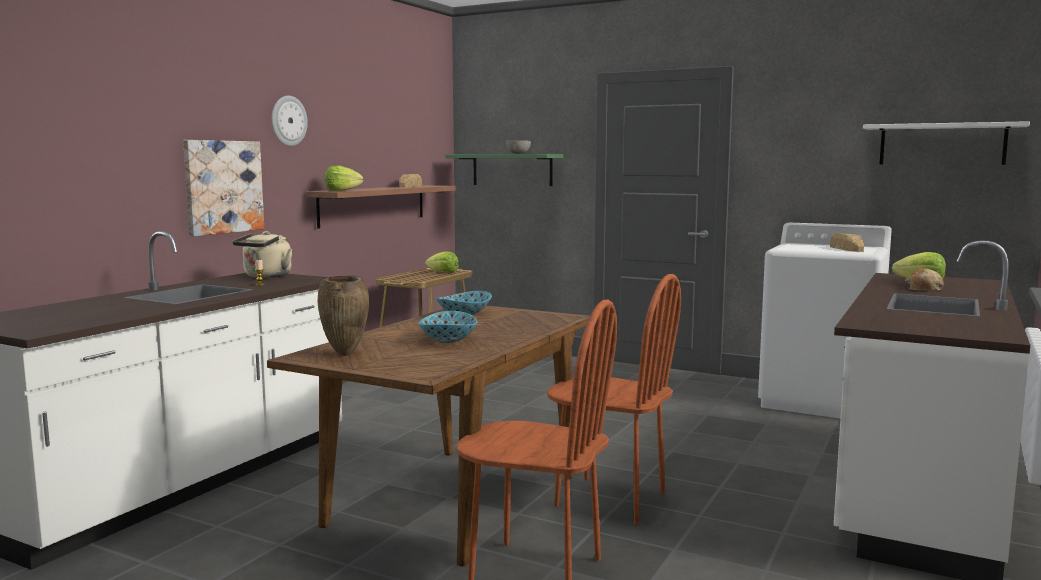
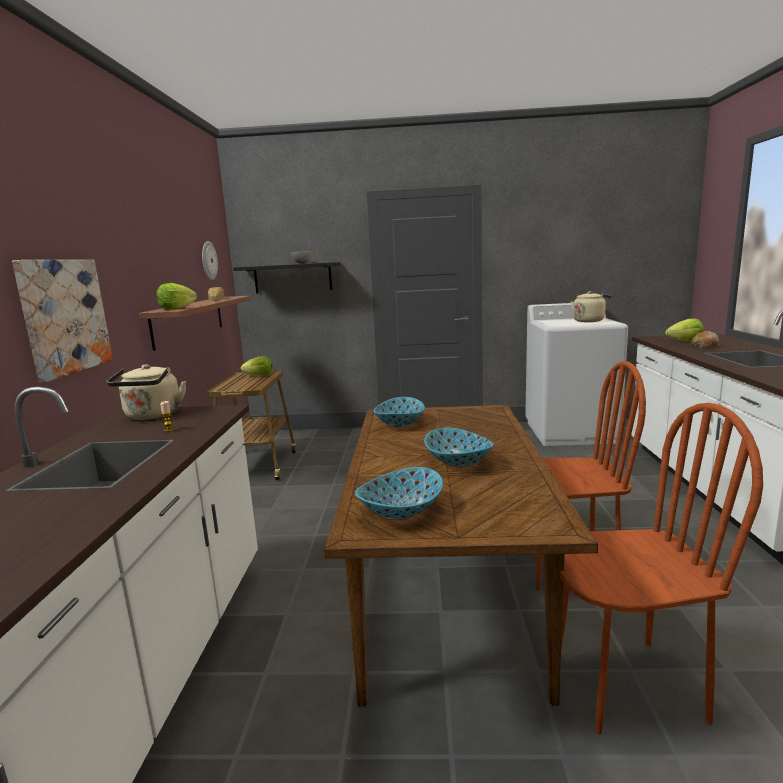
camera: 25 degrees left, 5 degrees up
(288, 121) = (113, 236): wall clock -> wall clock (208, 260)
(346, 354) = (401, 512): brown vase -> bowl
(512, 170) = (293, 278): green shelf -> black shelf
(846, 248) = (589, 321): bread -> beige kettle
(942, 144) = (632, 241): white shelf -> none

